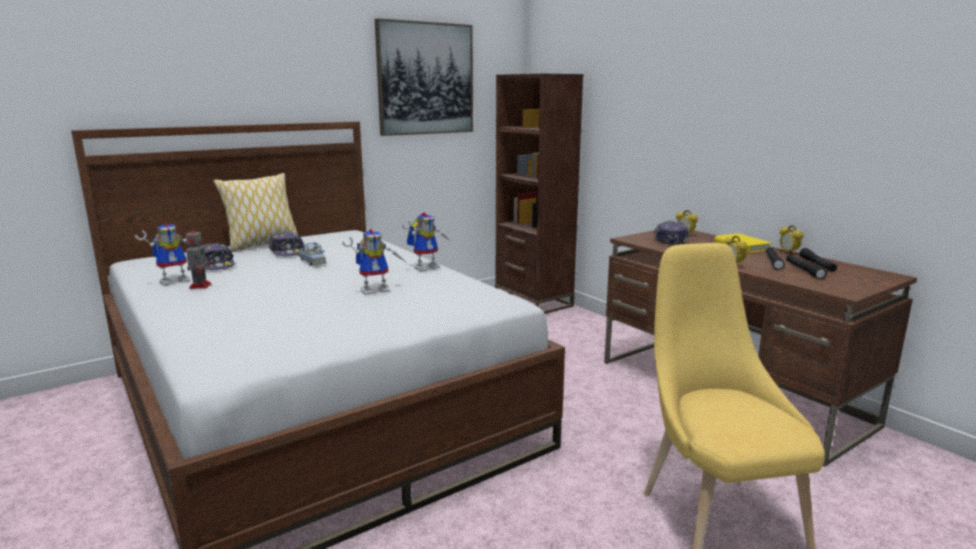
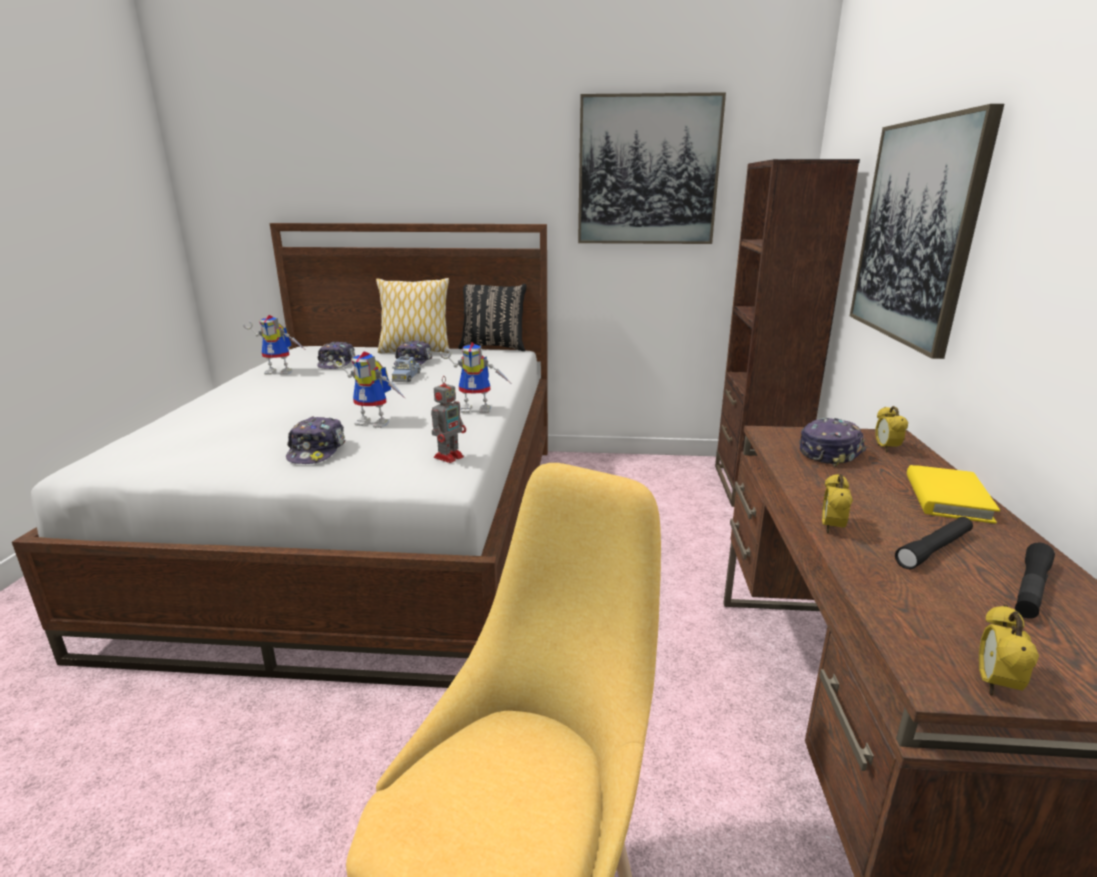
camera: 40 degrees right, 5 degrees up
(200, 286) = (281, 381): toy robot -> toy robot (449, 456)
(323, 232) = (494, 347): none -> black pillow
(385, 312) = (317, 451): none -> cap
(649, 116) = (916, 232): none -> picture
(788, 253) = (1024, 541): alarm clock -> alarm clock (994, 685)
(804, 270) = (961, 590): black flashlight -> none

